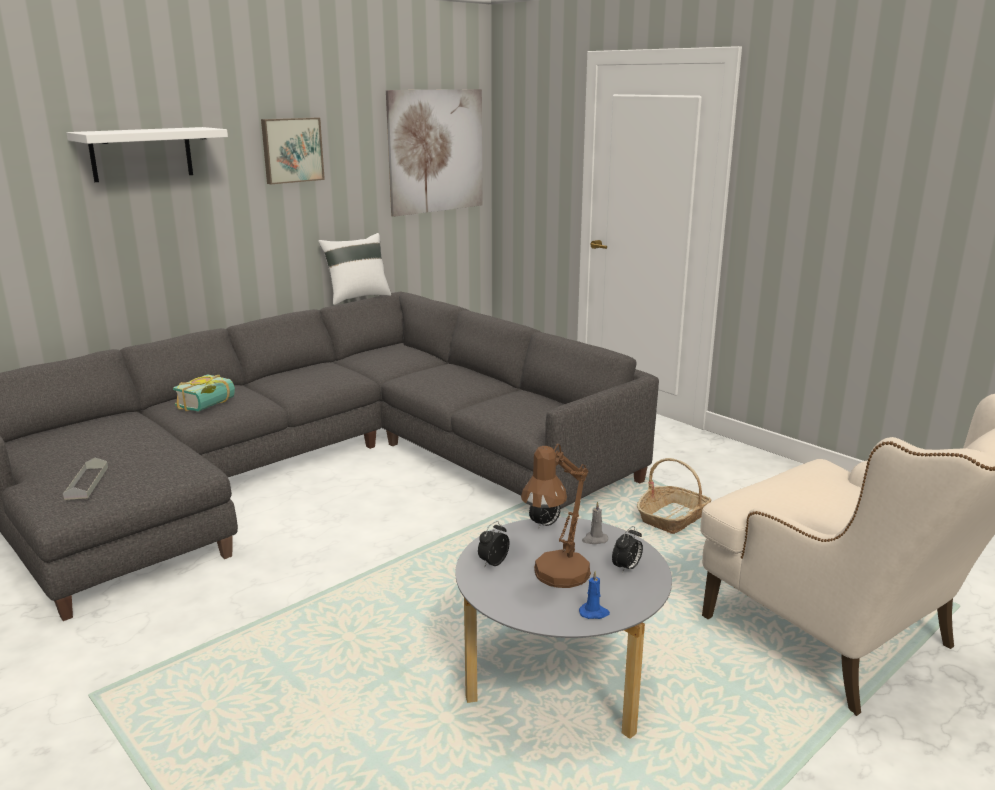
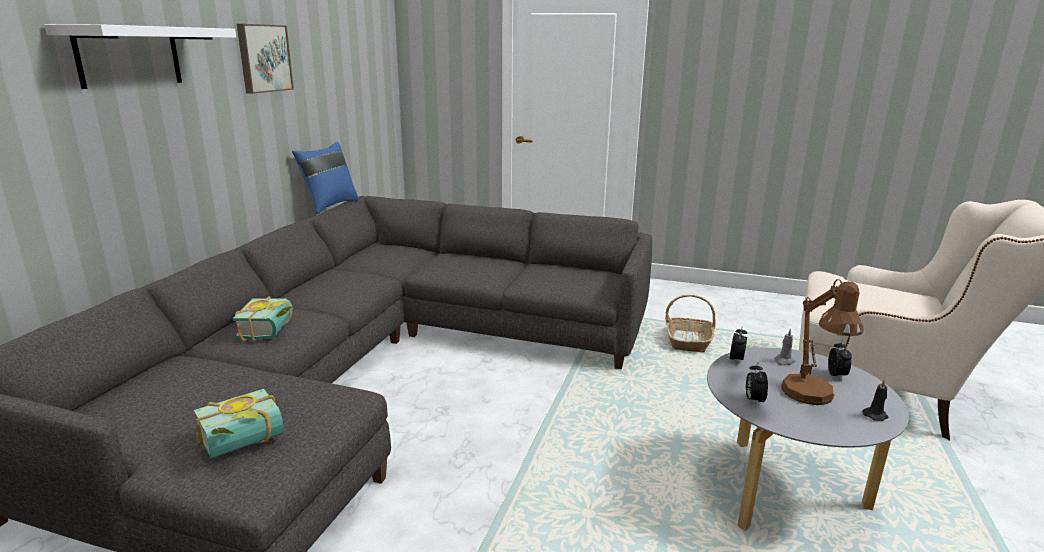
camera: 30 degrees left, 0 degrees up
(87, 483) = (244, 444): grey tray -> book
(357, 298) = (329, 205): white pillow -> blue pillow
(436, 151) = (365, 64): picture -> none
(594, 613) = (875, 415): blue candle -> black candle

